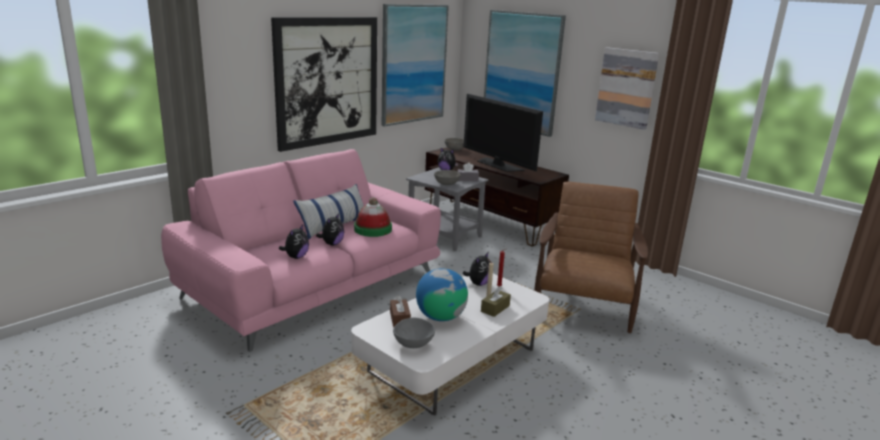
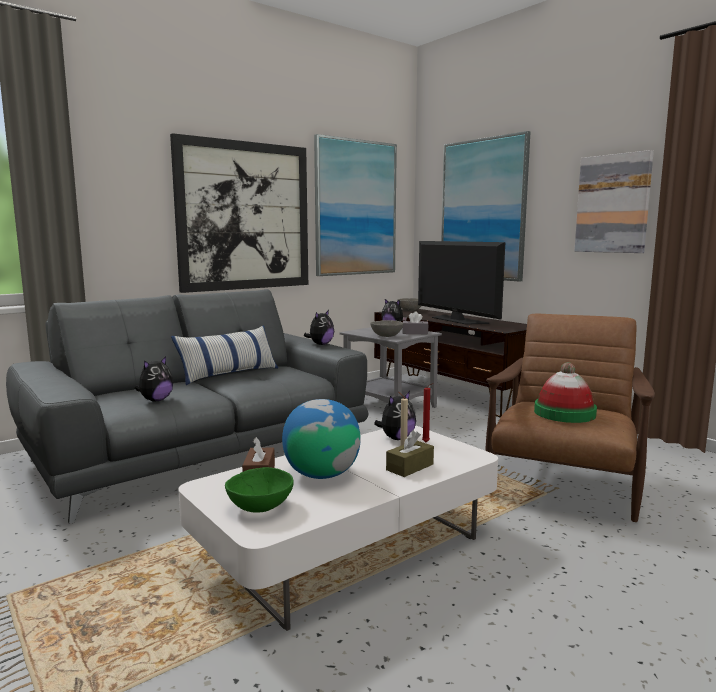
camera: 10 degrees right, 10 degrees down
(313, 285) = (201, 451): pink sofa -> grey sofa
(332, 244) = (213, 390): plush toy -> plush toy (320, 344)
(373, 229) = (275, 377): hat -> hat (564, 413)
(413, 344) = (260, 508): grey bowl -> green bowl

